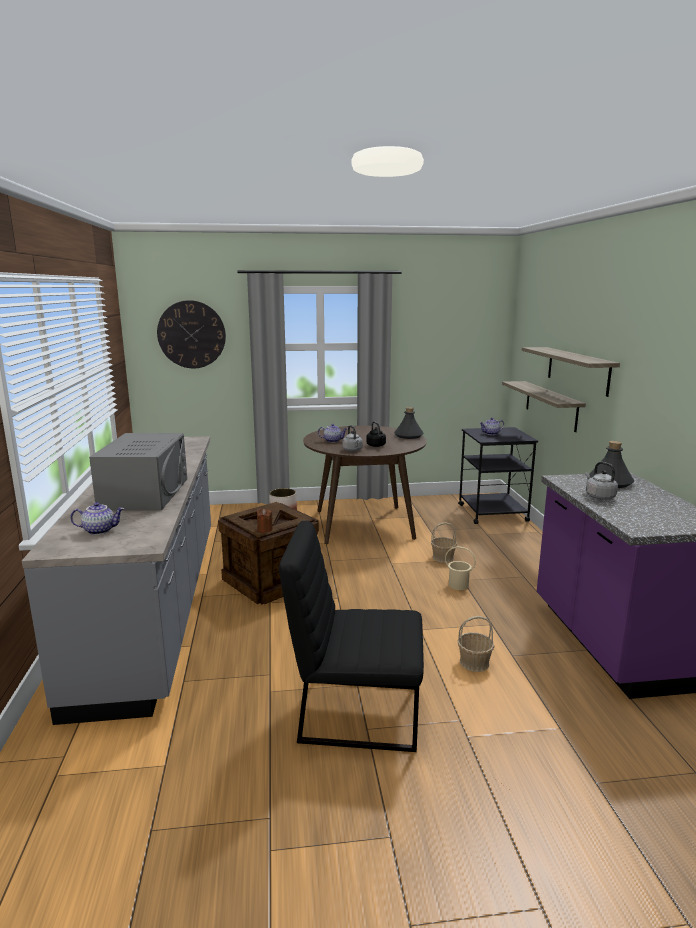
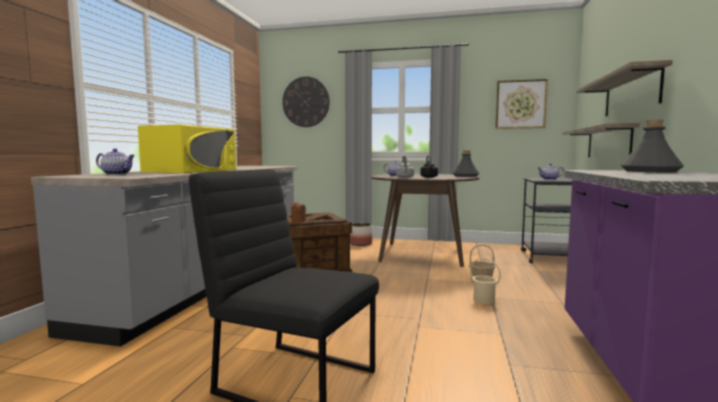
camera: 20 degrees right, 10 degrees down
(145, 493) = (192, 171): grey microwave -> yellow microwave
(455, 342) = (520, 104): none -> picture
(474, 663) = (458, 362): basket -> none
(598, 496) = (625, 173): grey kettle -> none

